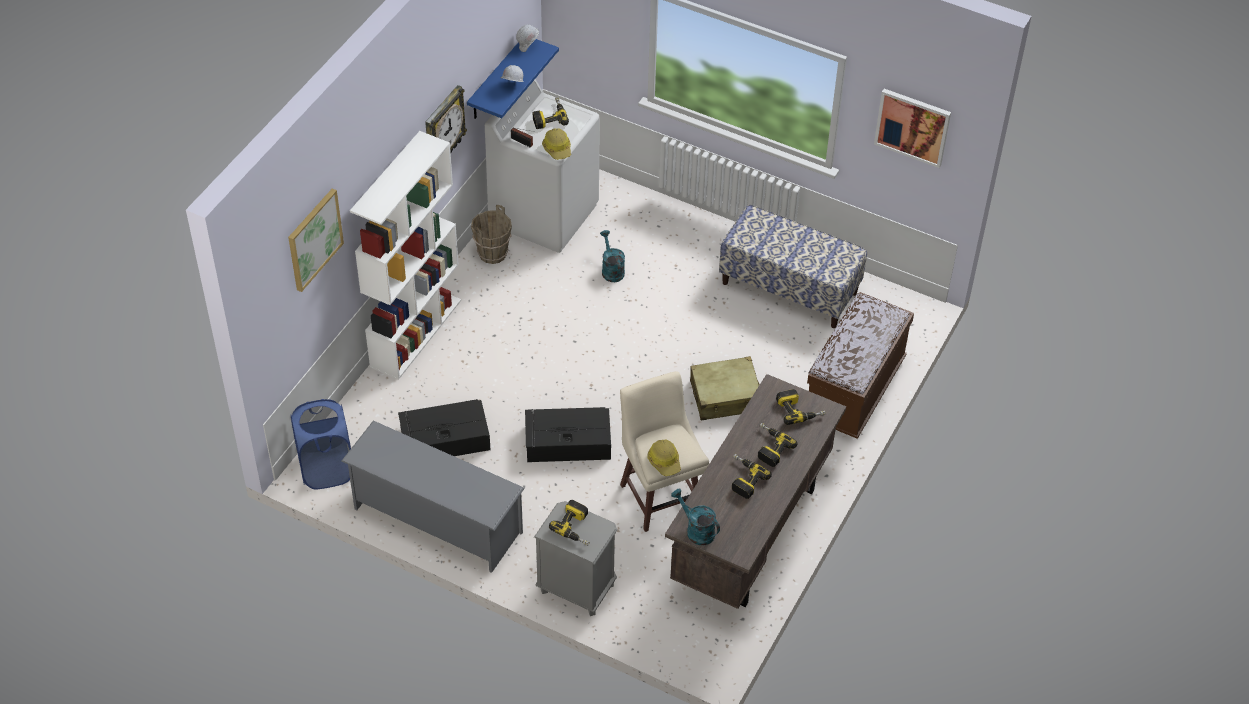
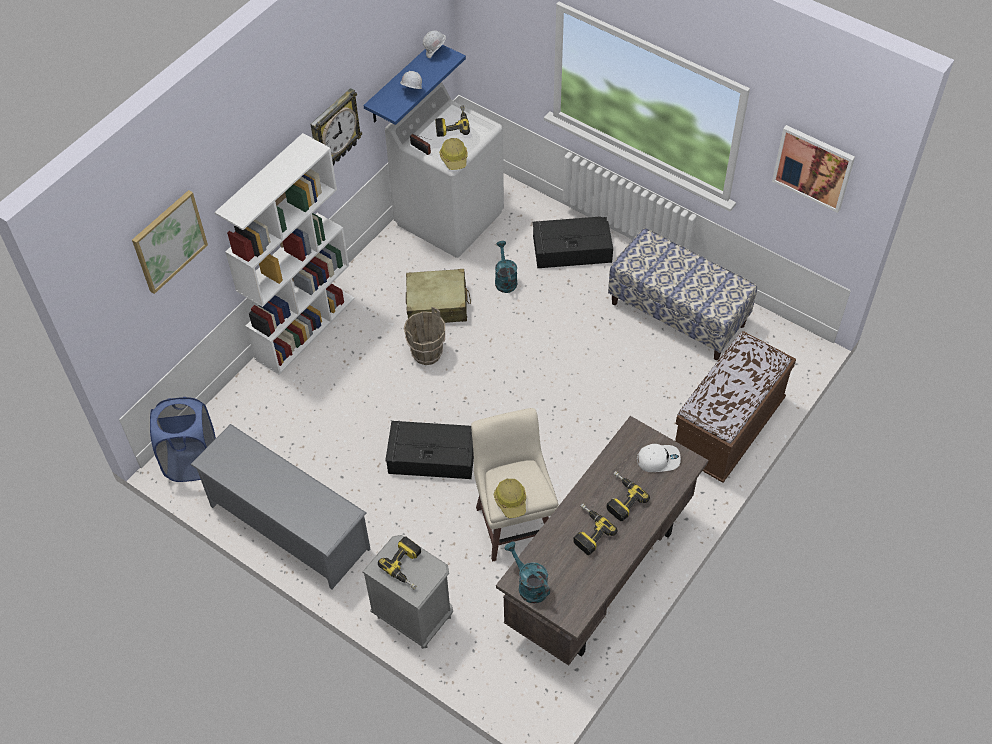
camera: 10 degrees right, 5 degrees up
(443, 439) = (311, 441): black storage box -> black storage box (570, 249)
(493, 254) = (393, 254): brown bucket -> brown bucket (427, 354)
(725, 396) = (596, 423): beige suitcase -> beige suitcase (437, 304)
(799, 410) = (658, 459): power drill -> white cap

